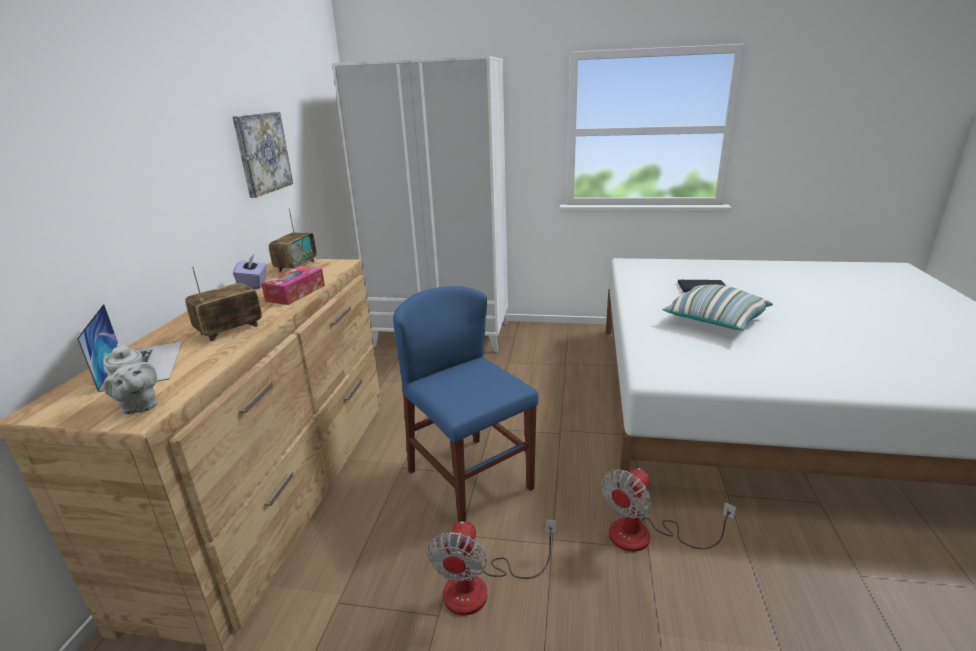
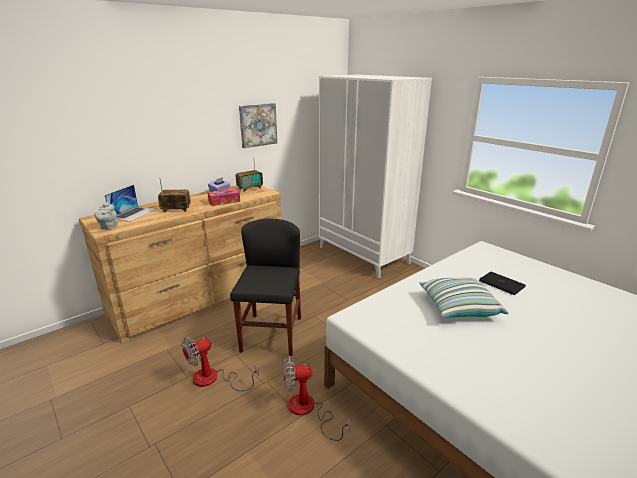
camera: 40 degrees right, 0 degrees up
(470, 480) = (271, 334): blue chair -> black chair

